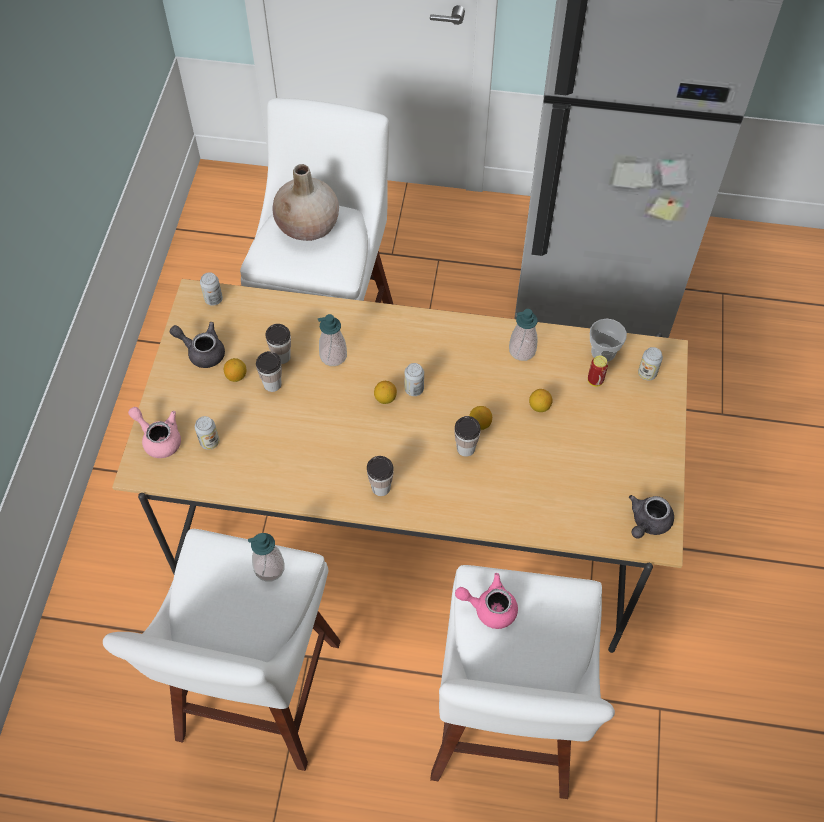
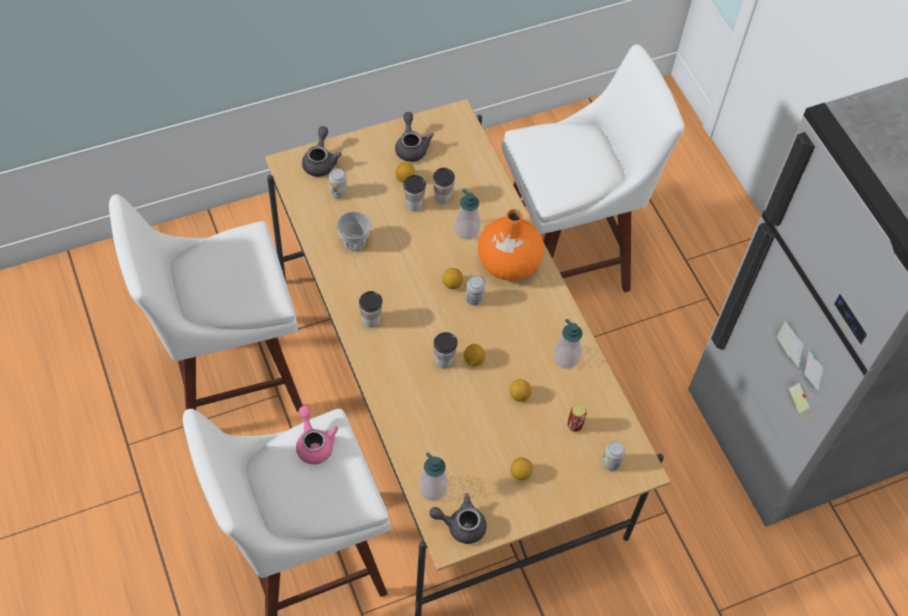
camera: 55 degrees right, 0 degrees up
(159, 439) = (320, 161): pink teapot -> grey teapot
(213, 299) = (462, 128): can -> none
(269, 568) = (260, 284): soap dispenser -> soap dispenser (433, 488)
(308, 226) = (577, 151): beige vase -> none
(392, 342) = (508, 262): none -> orange vase
(603, 352) = (609, 419): cup -> cup (354, 241)
(620, 447) = (520, 473): none -> lemon

